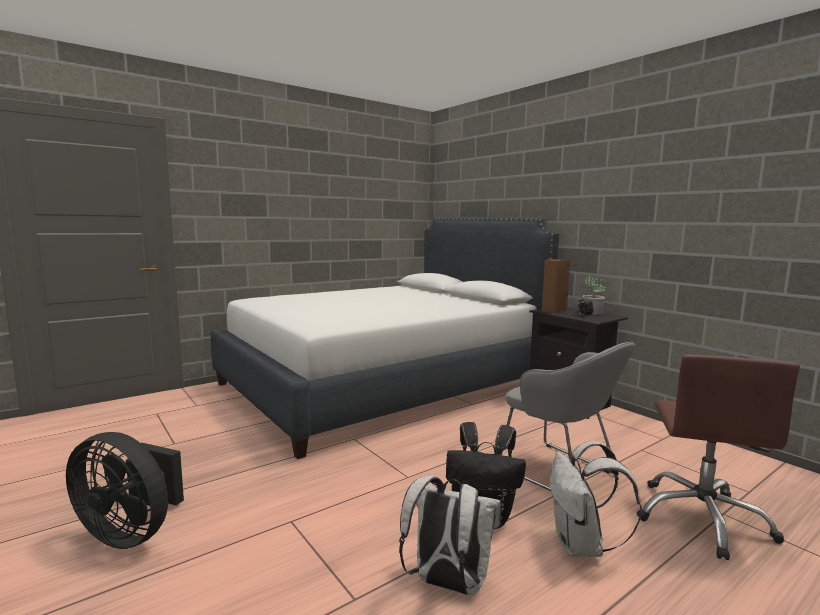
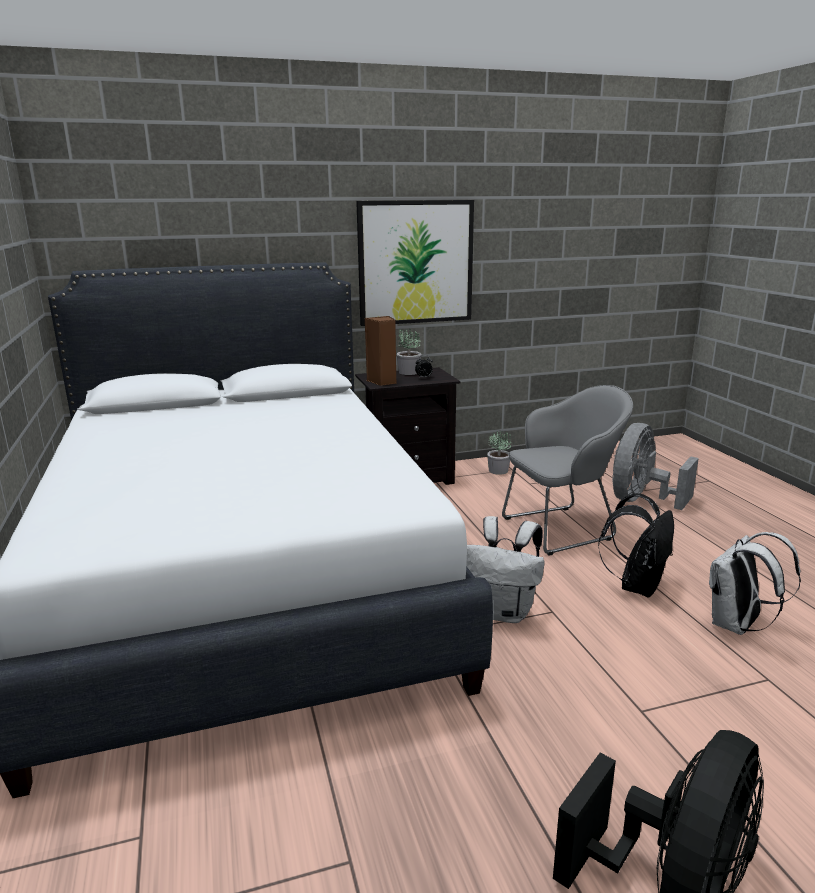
camera: 70 degrees left, 10 degrees up
(581, 546) = (679, 554): white backpack -> white backpack (503, 612)
(617, 221) = (415, 262): none -> picture
(647, 433) = (498, 470): none -> potted plant
(702, 519) = (641, 500): brown office chair -> grey fan

